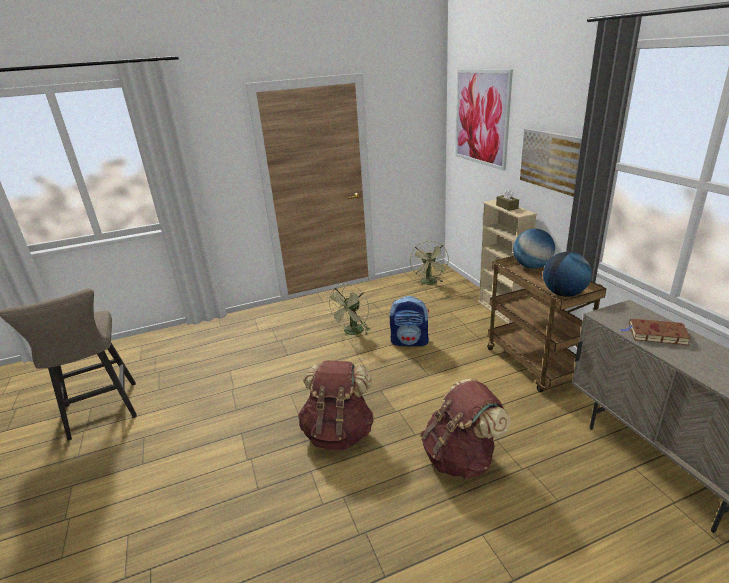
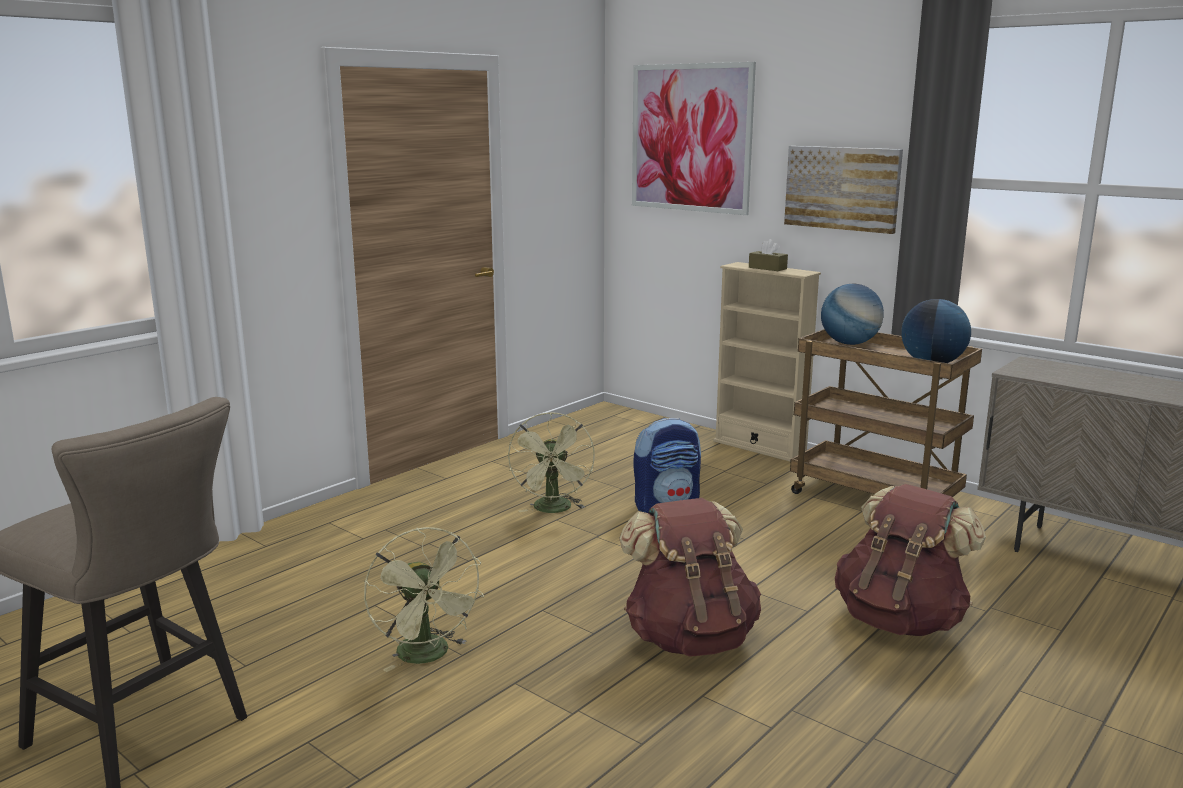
camera: 30 degrees left, 10 degrees down
(430, 283) = (610, 428): green fan -> green fan (429, 656)
(655, 334) = (1094, 379): brown book -> none

